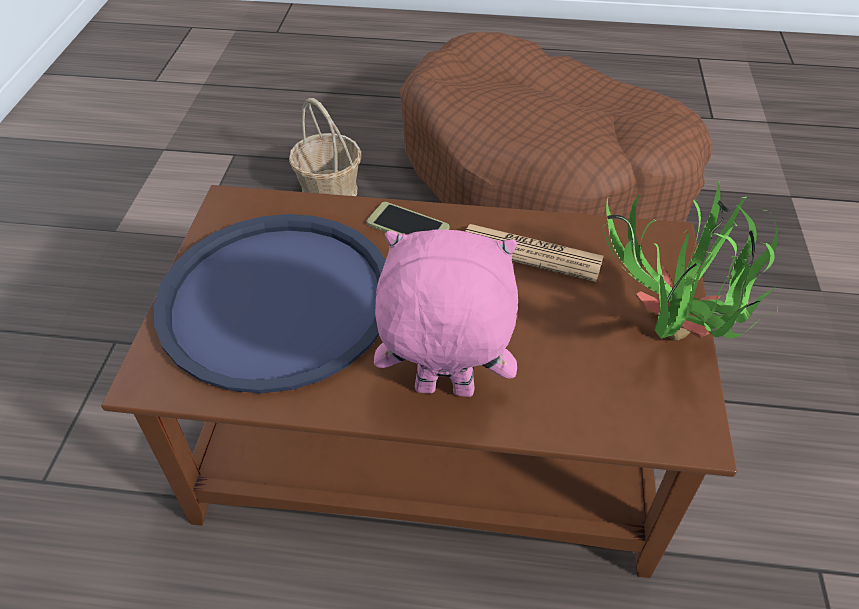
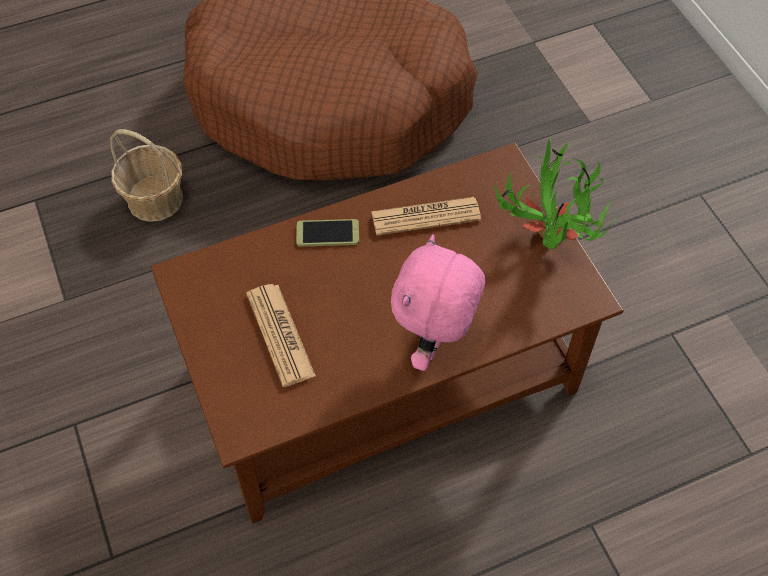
camera: 30 degrees left, 10 degrees up
(277, 300) = (280, 335): blue tray -> newspaper
(443, 391) = (434, 344): pink plush toy -> pink plush toy turned 45 degrees counterclockwise

